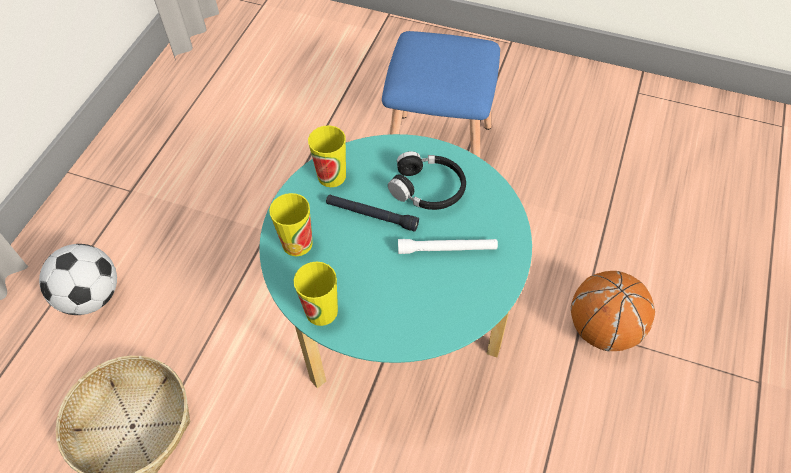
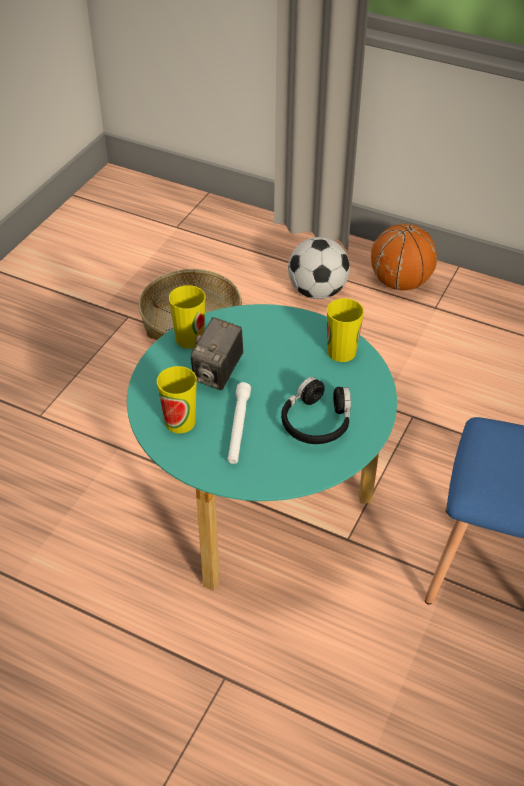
camera: 95 degrees right, 10 degrees down
(297, 243) = (264, 326): cup -> cup (180, 422)
(371, 215) = (288, 377): black flashlight -> none
(374, 276) = (218, 373): none -> camera
(602, 329) = (219, 702): basketball -> basketball (400, 283)

